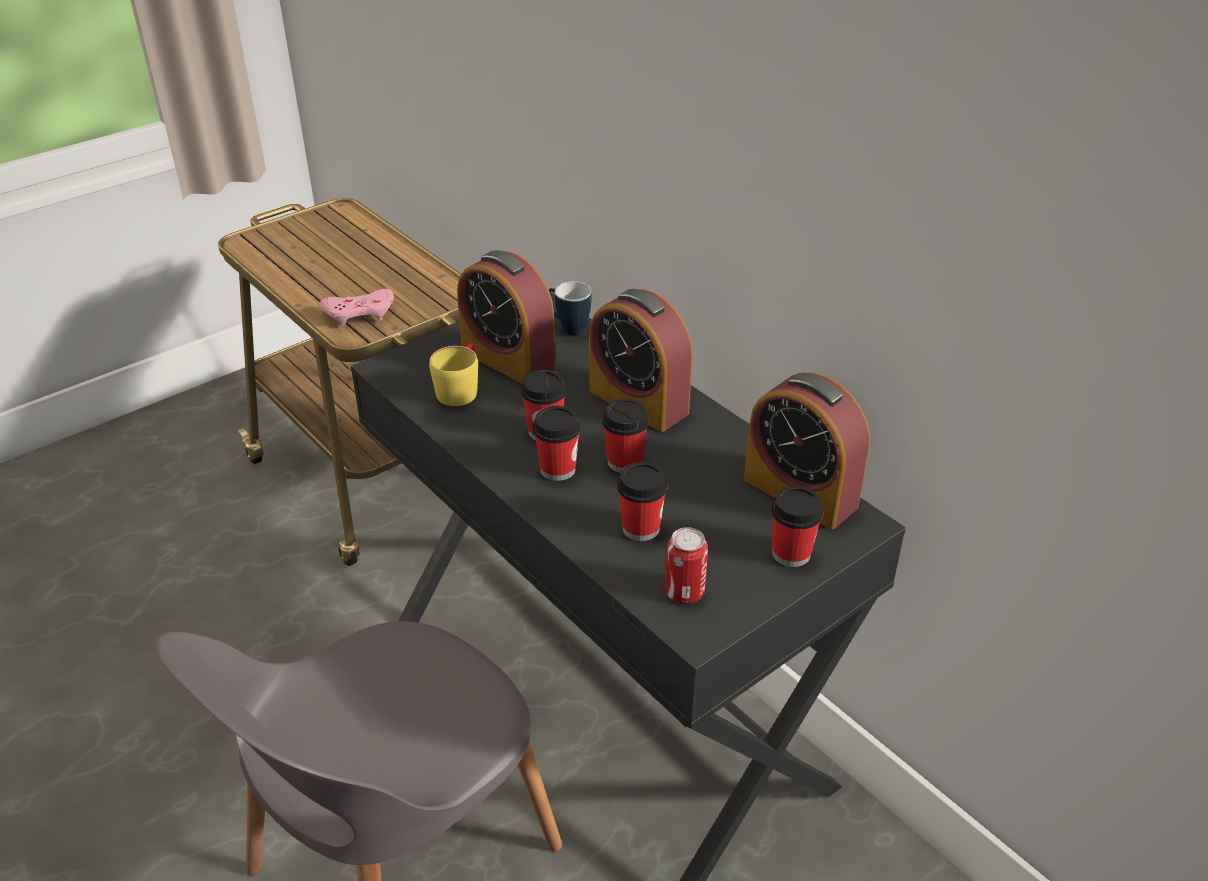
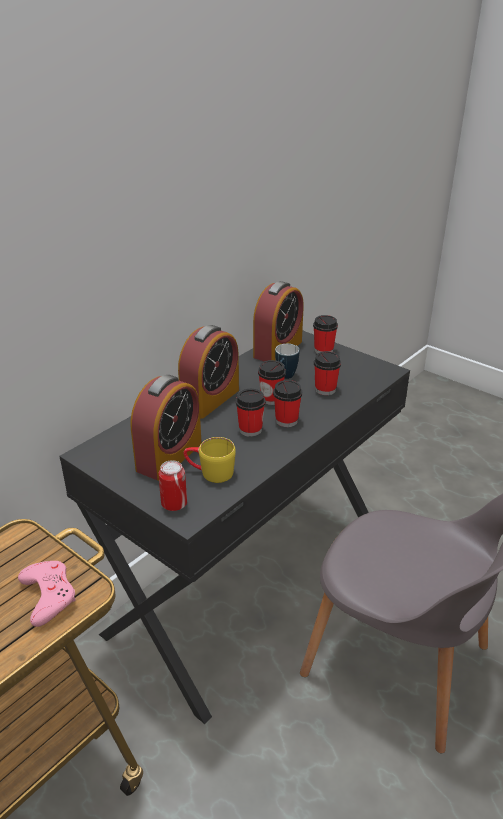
camera: 100 degrees left, 5 degrees down
(567, 328) = (123, 436): mug -> mug (284, 378)
(684, 591) = (364, 375): can -> can (174, 504)

